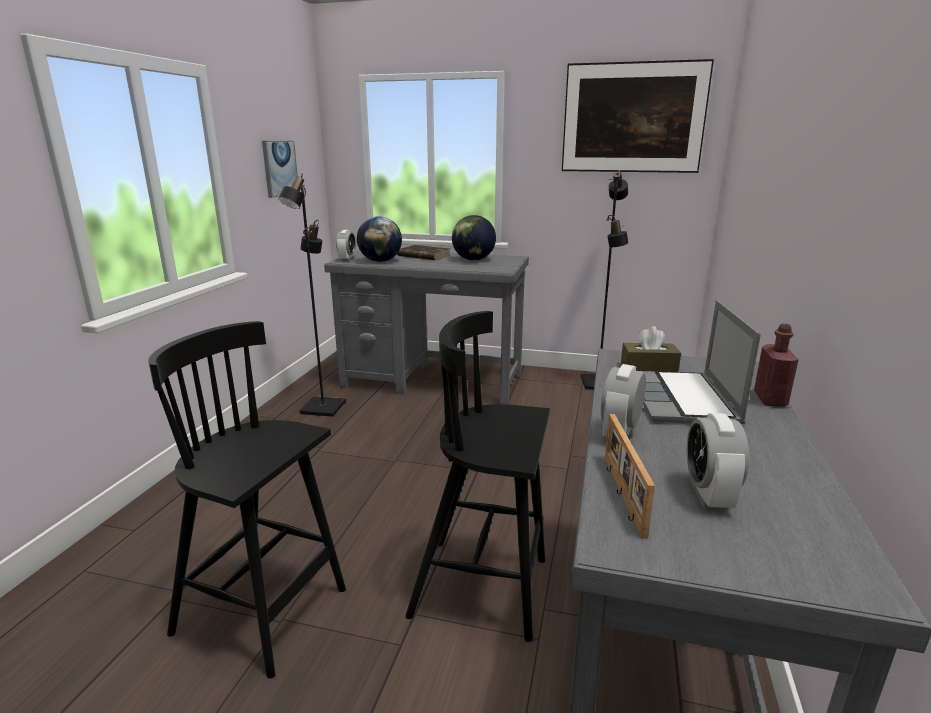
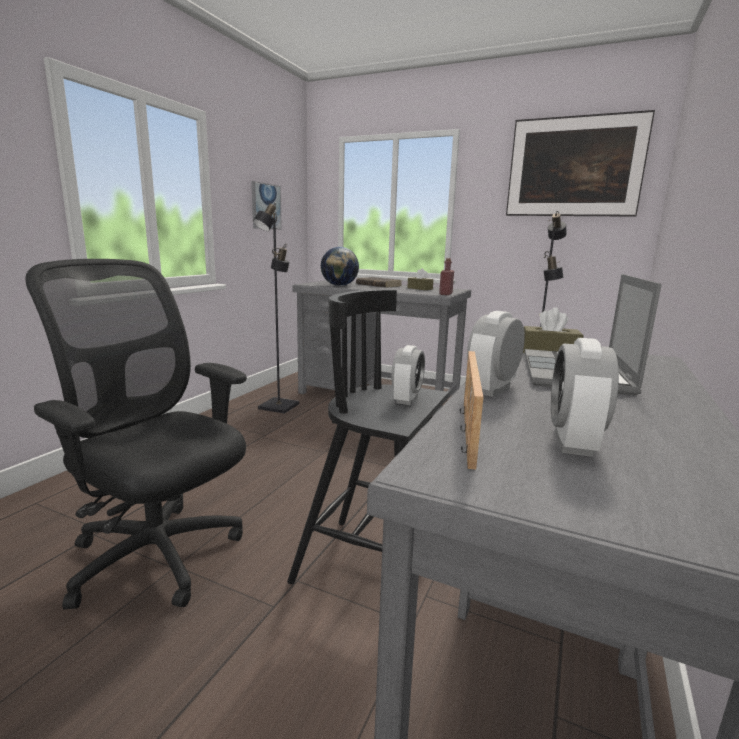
camera: 10 degrees right, 5 degrees down
(266, 612) = (164, 557): black stool -> black office chair
(347, 259) = (312, 283): alarm clock -> alarm clock (407, 399)
(473, 259) = (420, 288): globe -> brown tissue box
(770, 399) = (679, 381): red bottle -> red bottle (445, 294)

